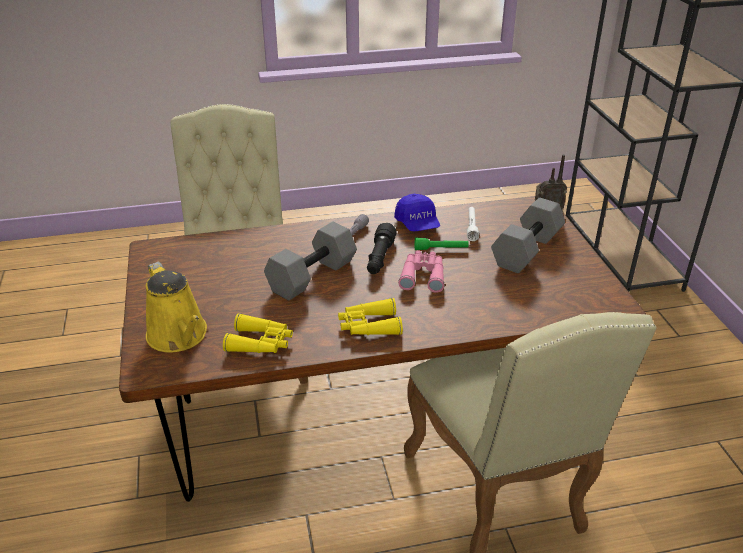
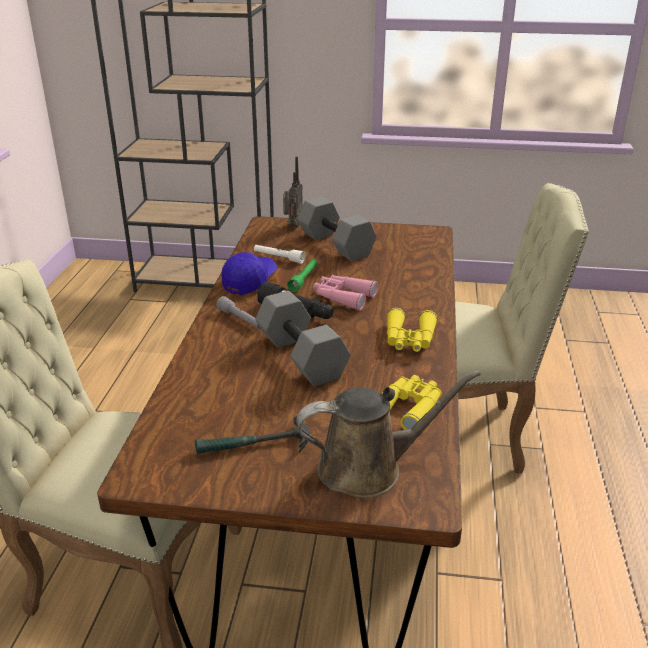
camera: 70 degrees left, 5 degrees down
(179, 336) = (368, 468): yellow watering can -> brown watering can
(191, 282) = (253, 446): none -> hammer
(417, 224) = (250, 281): blue cap -> blue cap turned 60 degrees counterclockwise

